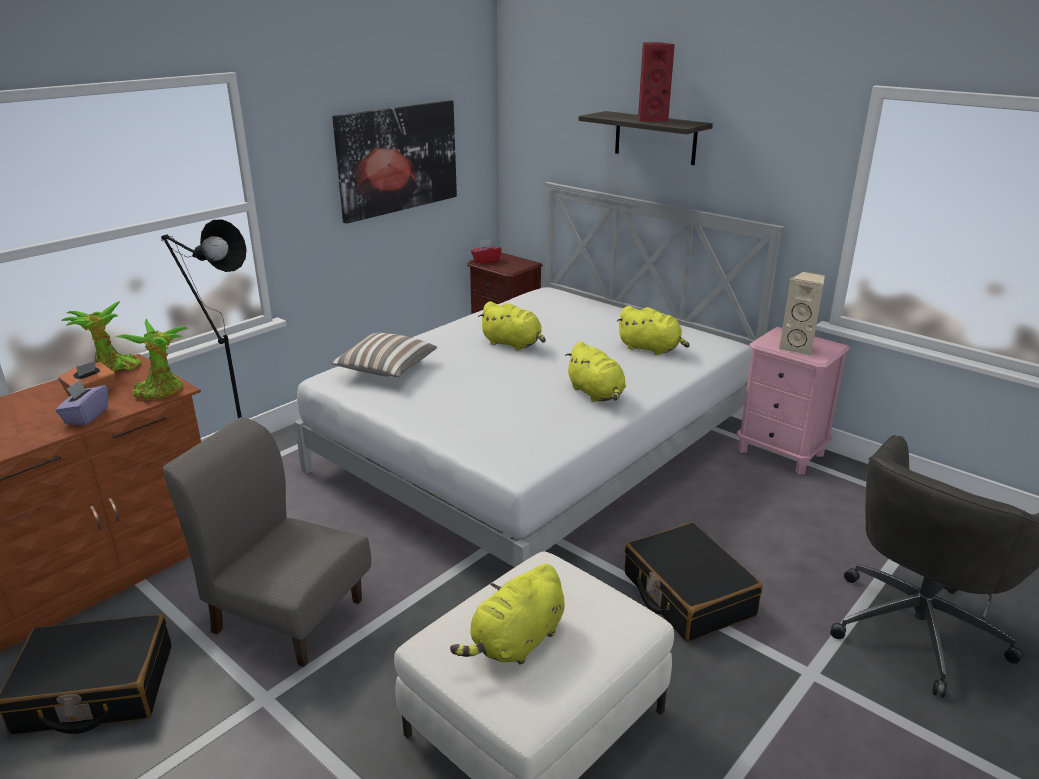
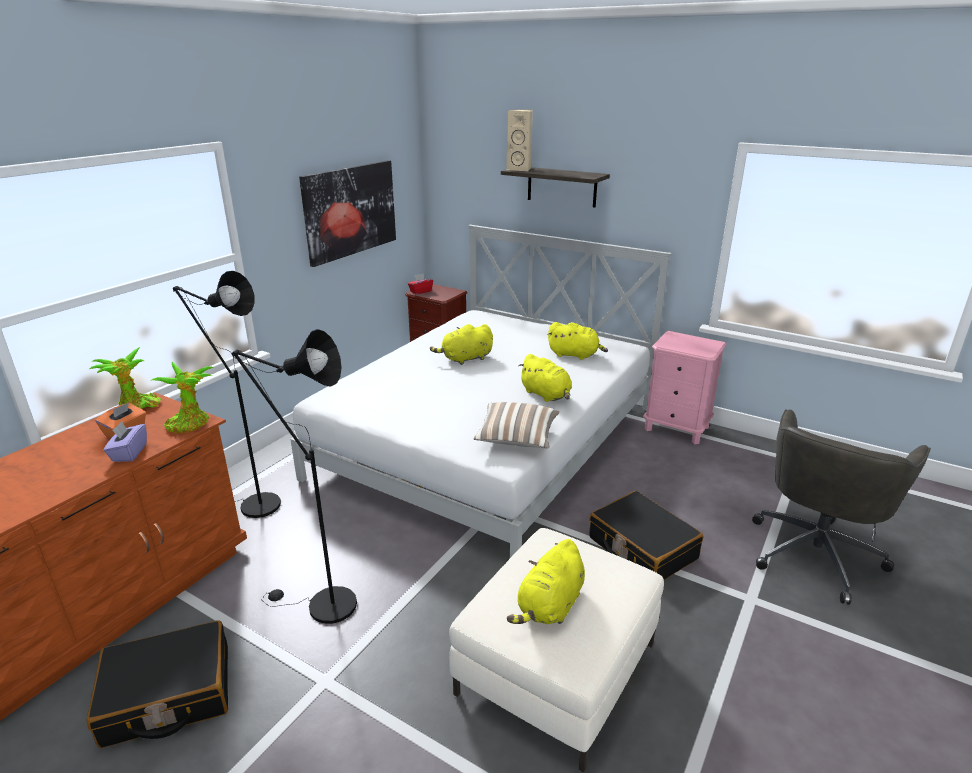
camera: 10 degrees left, 0 degrees up
(288, 614) = (323, 605): grey chair -> black floor lamp
(386, 370) = (368, 388): pillow -> pillow (517, 438)
(513, 344) = (465, 359): yellow plush toy -> yellow plush toy turned 135 degrees clockwise
(651, 119) = (560, 172): red speaker -> none
(798, 348) = (690, 347): beige speaker -> beige speaker (520, 169)

